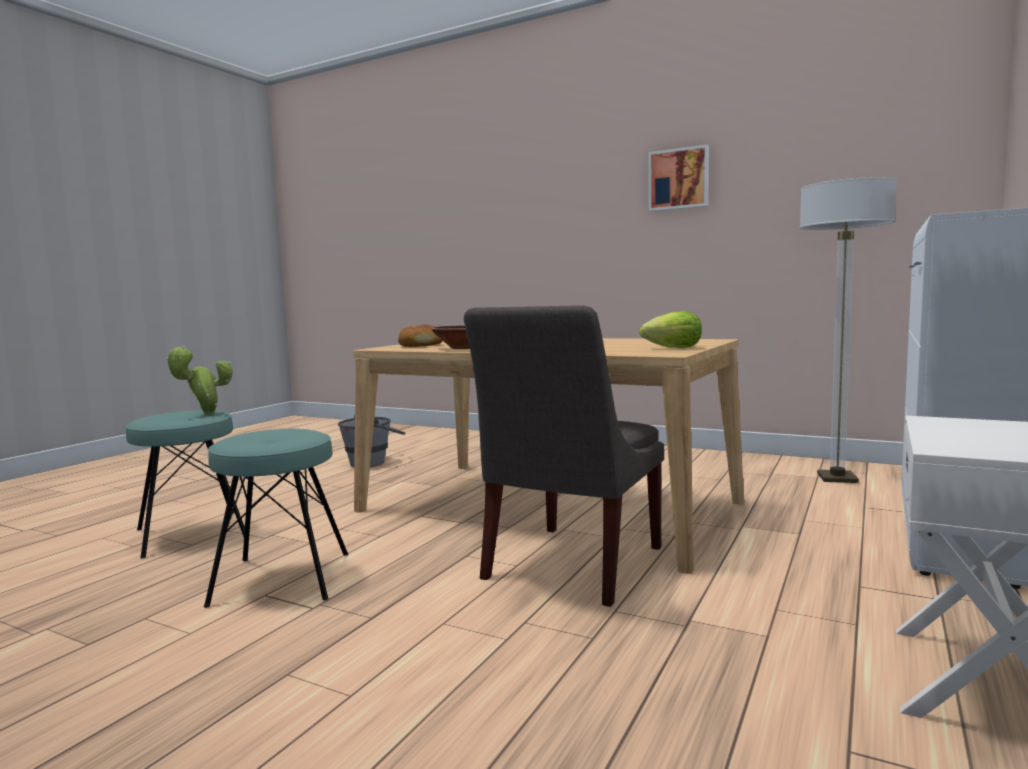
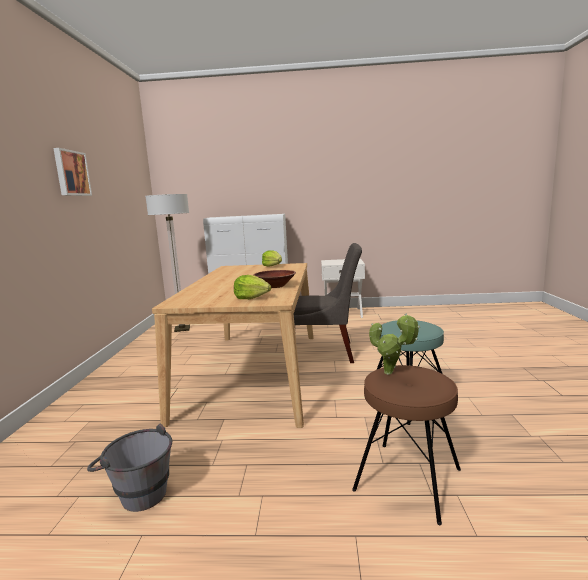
camera: 115 degrees left, 5 degrees up
(191, 533) = (408, 479): turquoise stool -> brown stool
(421, 345) = (251, 298): bread -> lettuce

